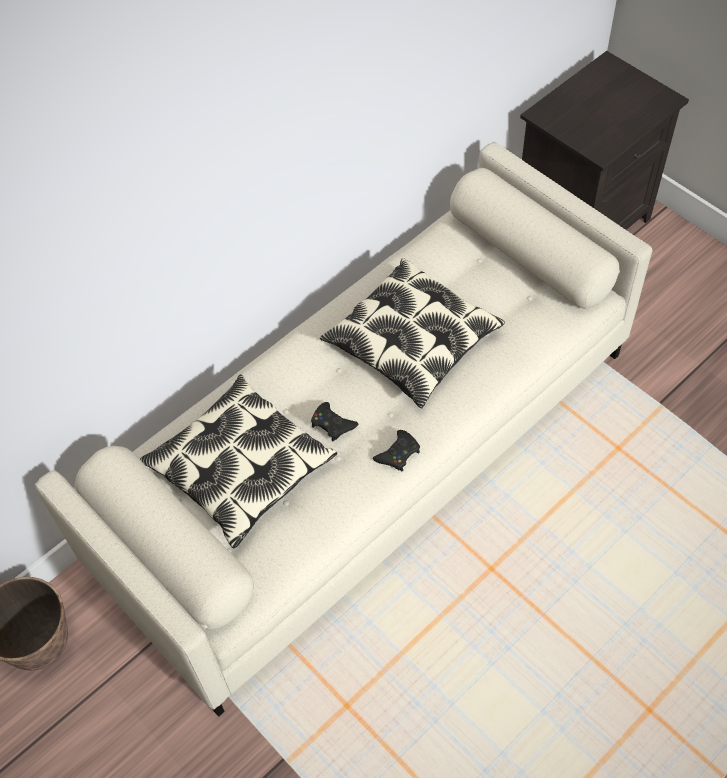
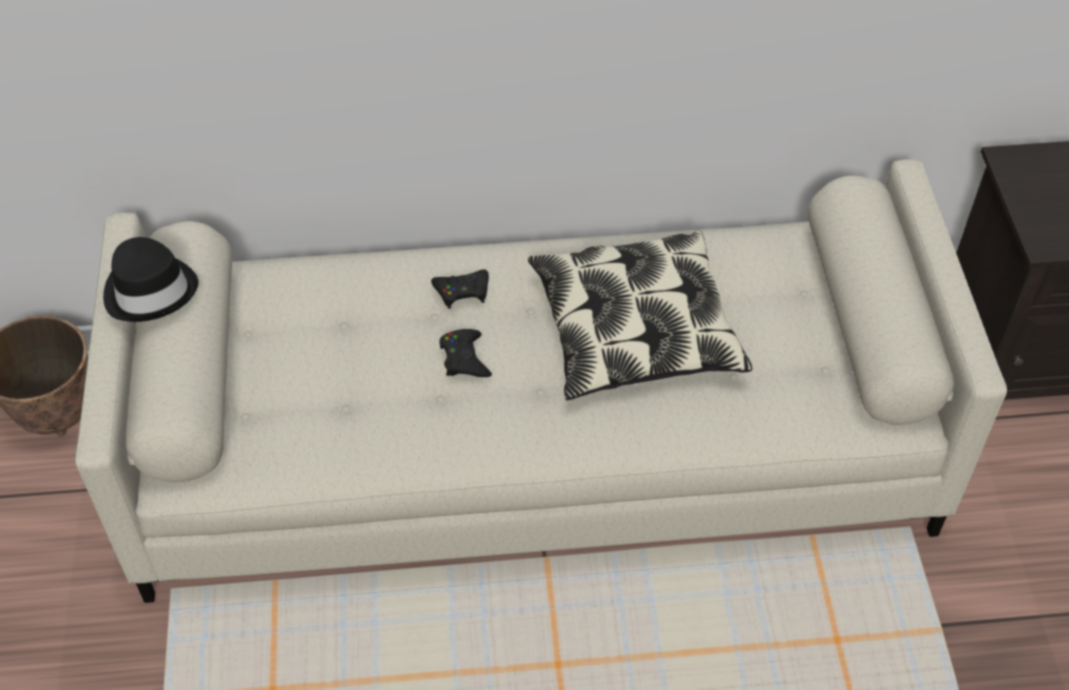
camera: 35 degrees right, 5 degrees down
(122, 511) = (151, 290): none -> black hat
(240, 468) = (331, 341): pillow -> none
(398, 454) = (503, 435): black game controller -> black game controller (462, 291)

